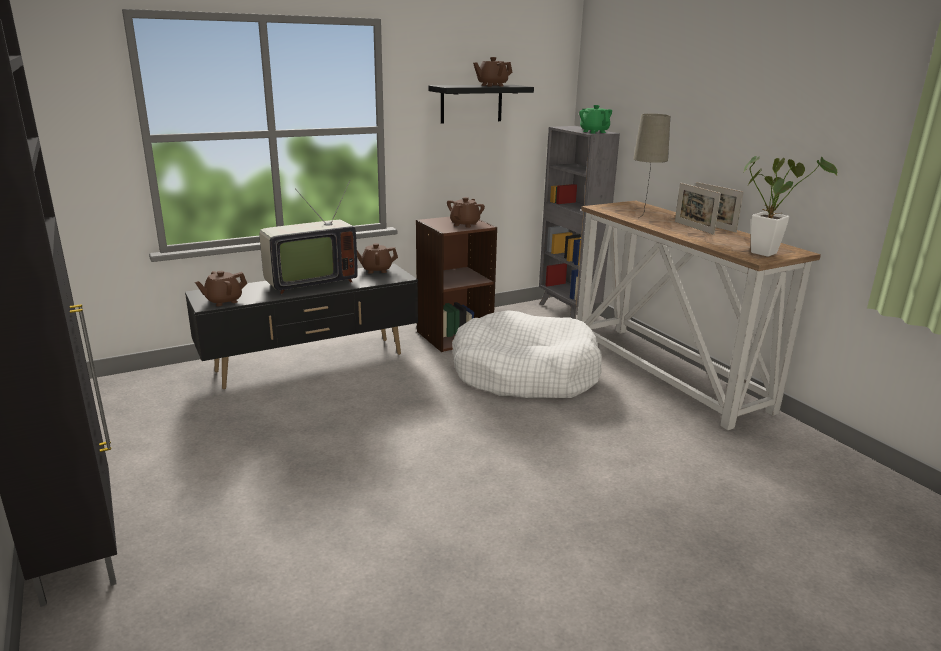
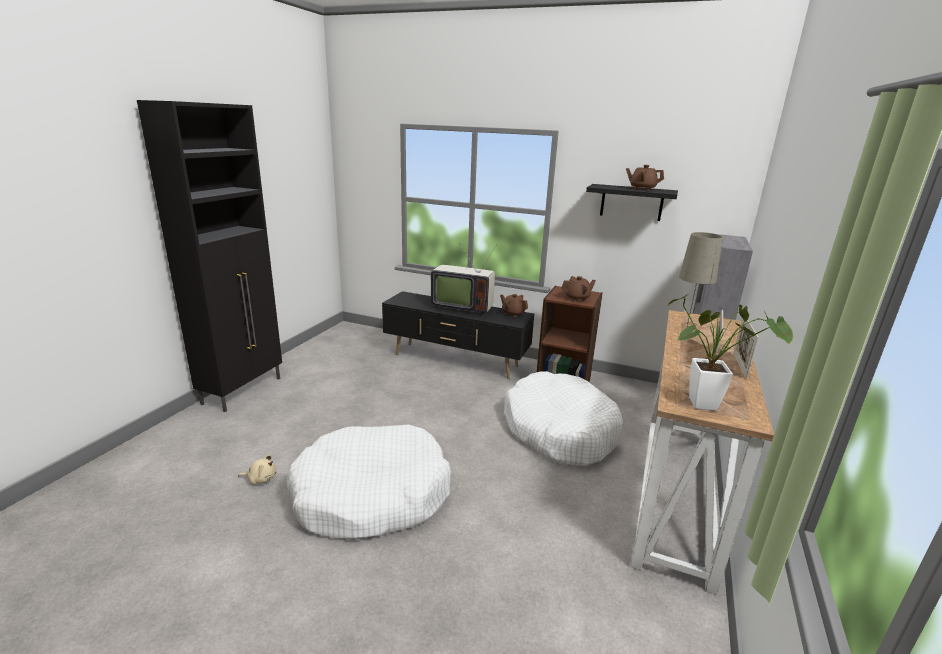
camera: 50 degrees right, 0 degrees up
(223, 301) = (403, 302): brown teapot -> none
(359, 597) = (261, 479): none -> beige plush toy
(498, 519) = (371, 495): none -> white dog bed
(594, 132) = (729, 245): green teapot -> none

